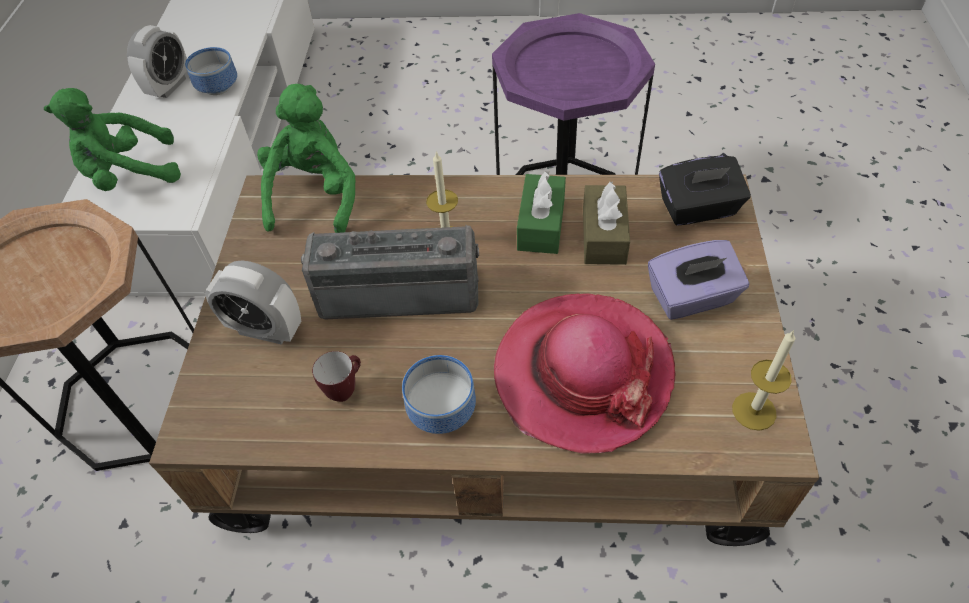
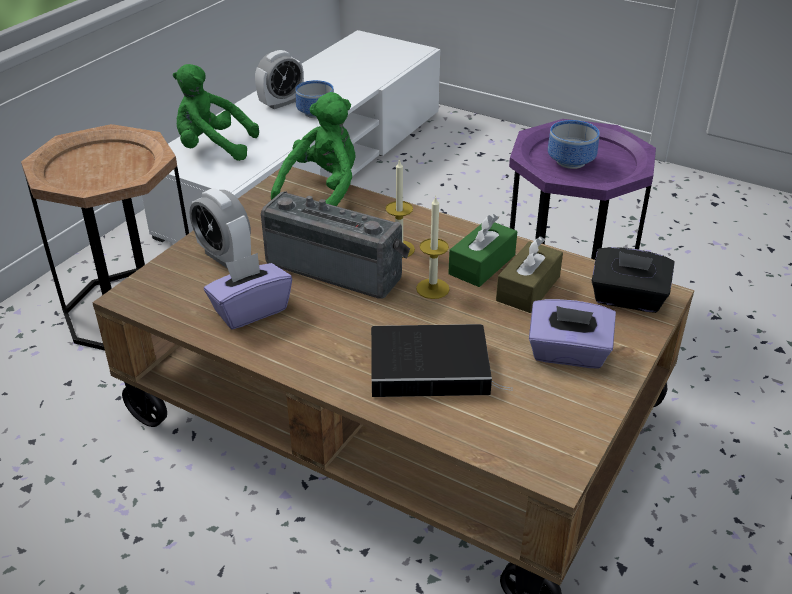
camera: 25 degrees right, 15 degrees down
(345, 389) = (250, 310): mug -> purple tissue box
(442, 407) = (310, 346): bowl -> bowl (572, 161)
(582, 373) = (433, 367): hat -> book
(754, 411) = (555, 444): candle -> candle (432, 288)

